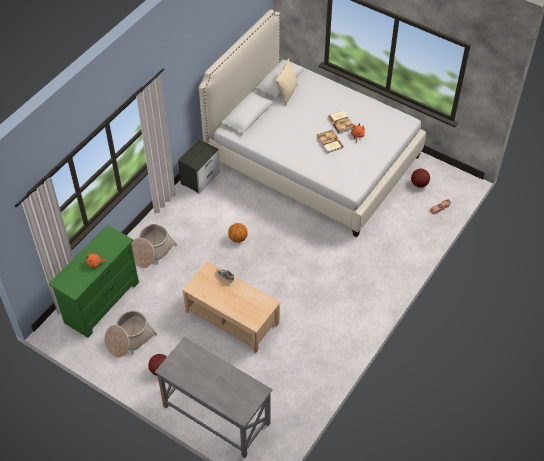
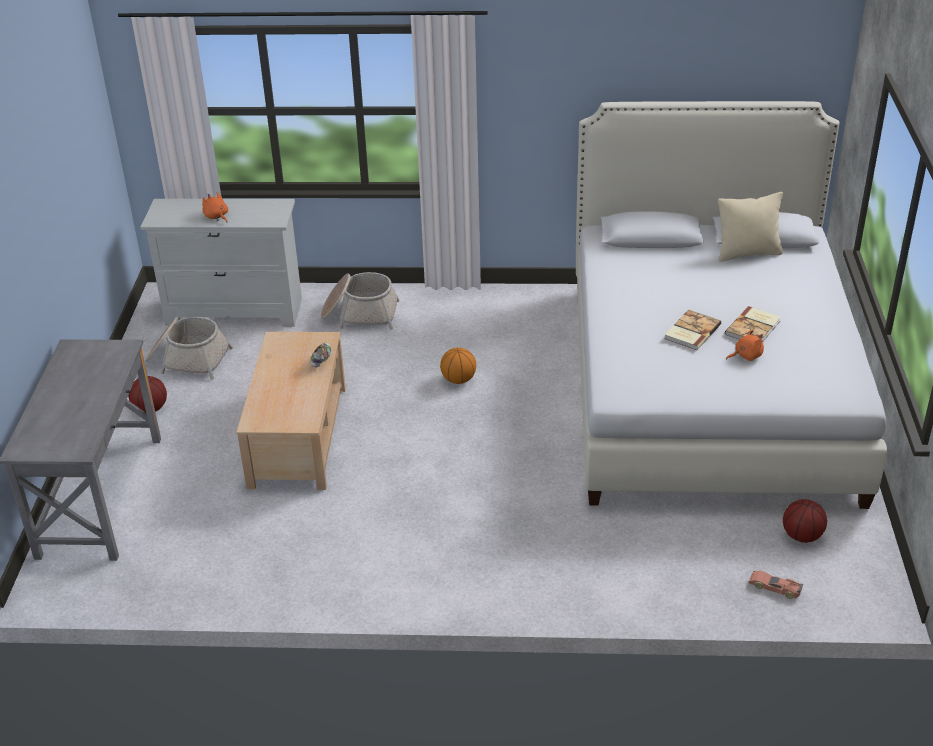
camera: 60 degrees right, 15 degrees down
(102, 302) = (235, 312): green dresser -> white dresser
(200, 178) = (540, 299): nightstand -> none

